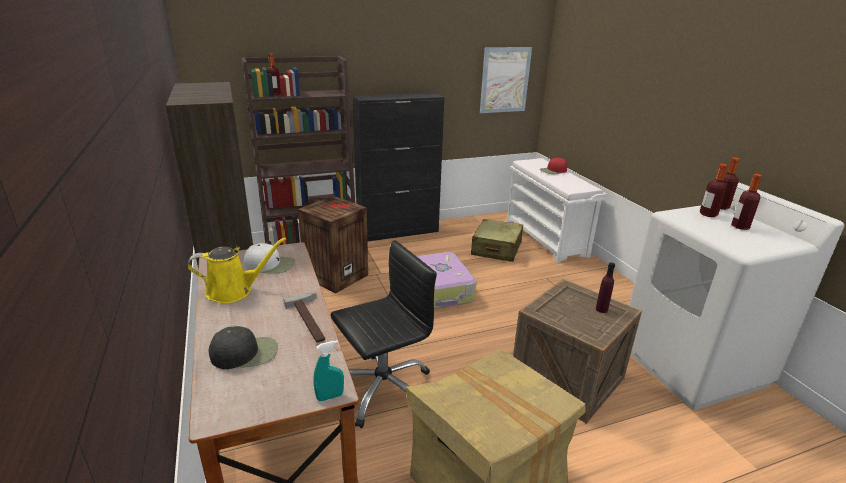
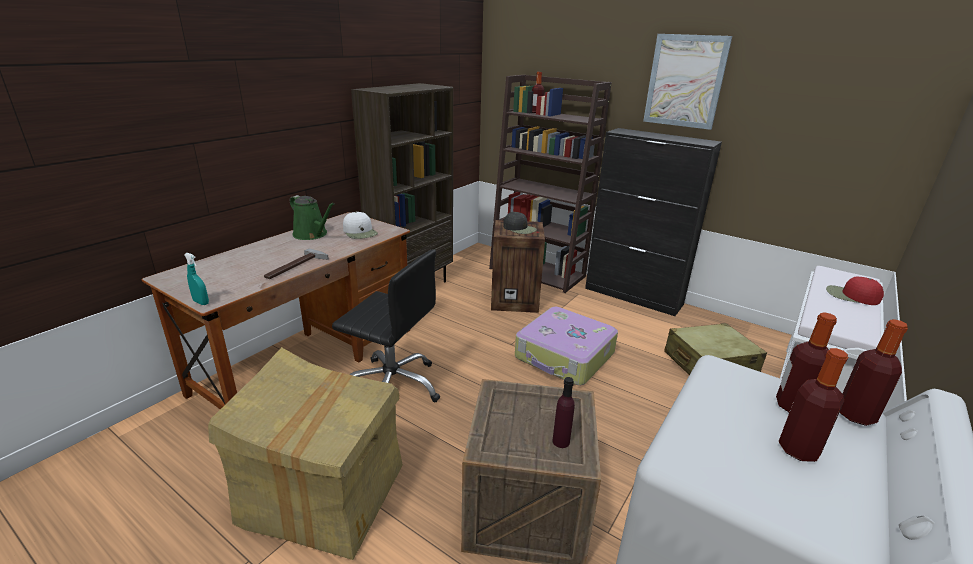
camera: 55 degrees right, 0 degrees up
(234, 291) = (312, 234): yellow watering can -> green watering can
(245, 353) = (238, 262): black cap -> black cap (519, 228)
(505, 80) = (849, 144): picture -> picture (685, 81)

